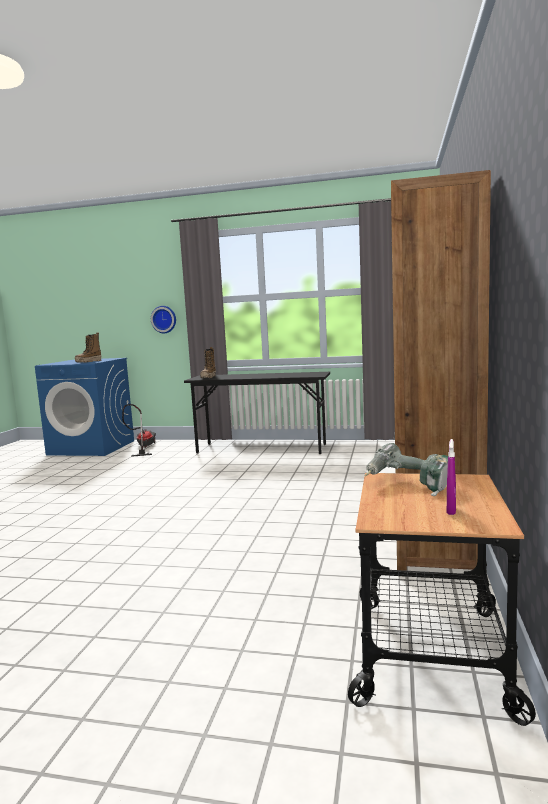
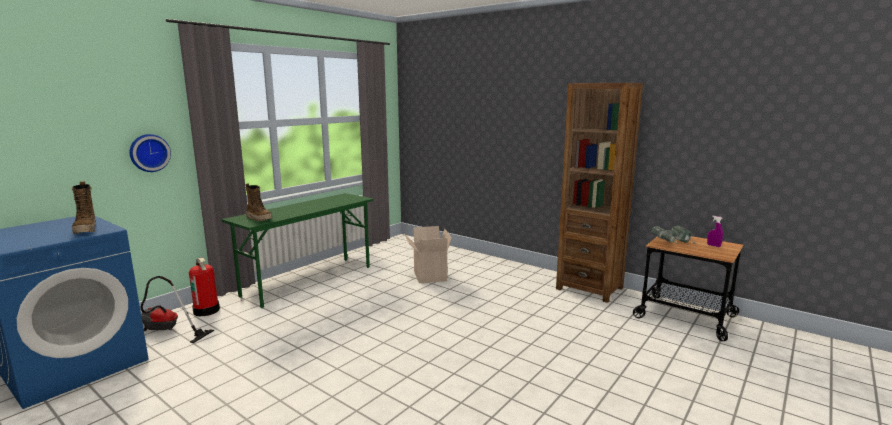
camera: 65 degrees left, 5 degrees up
(179, 445) = (207, 310): none -> fire extinguisher
(262, 448) = (309, 281): black desk -> green desk
(334, 475) = (428, 276): none -> cardboard box

